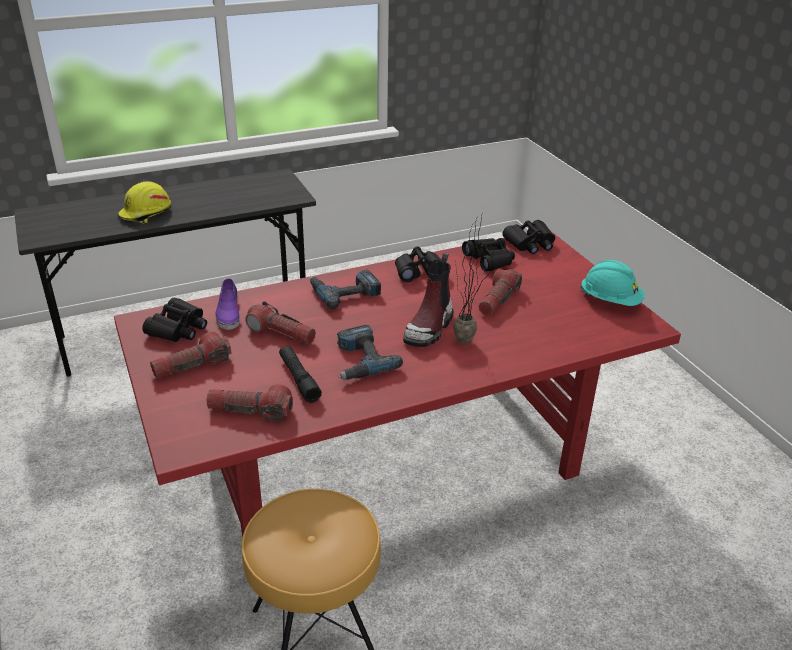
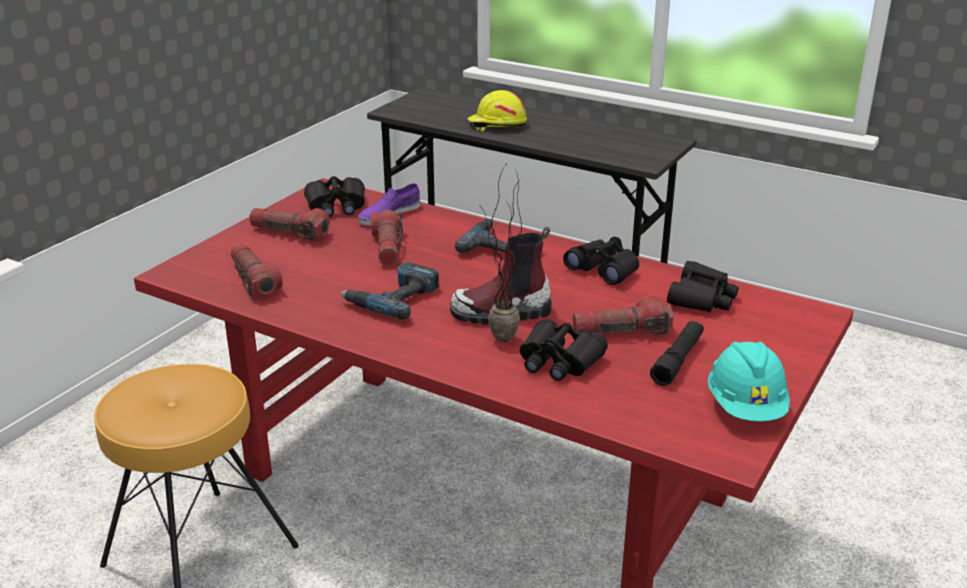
camera: 55 degrees right, 5 degrees down
(299, 379) = (326, 282): black flashlight -> black flashlight (677, 360)
(530, 243) = (789, 310): black binoculars -> black binoculars (559, 361)

